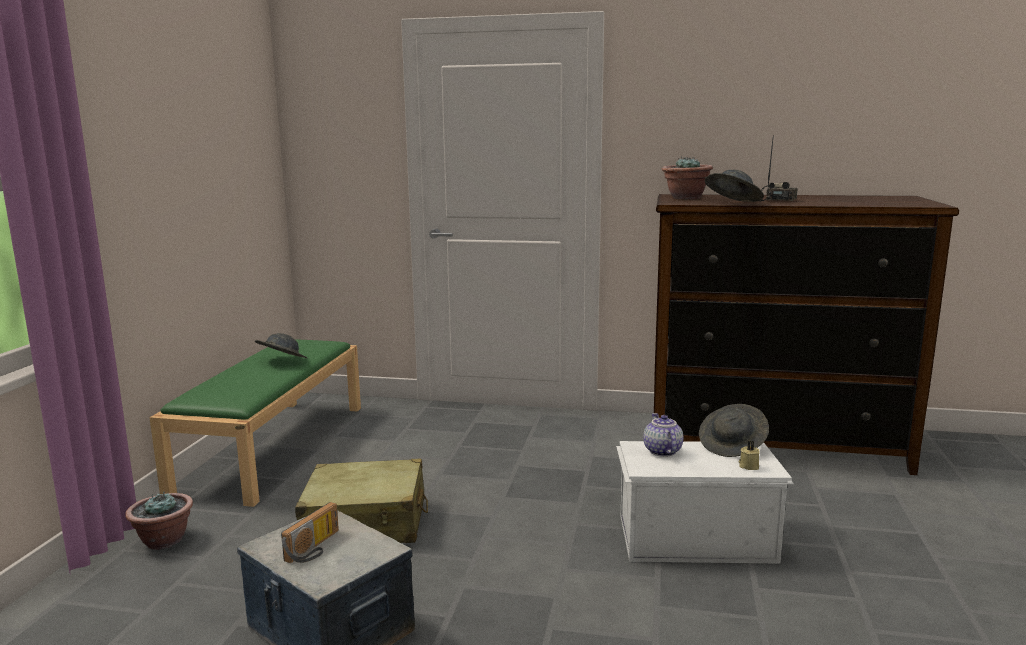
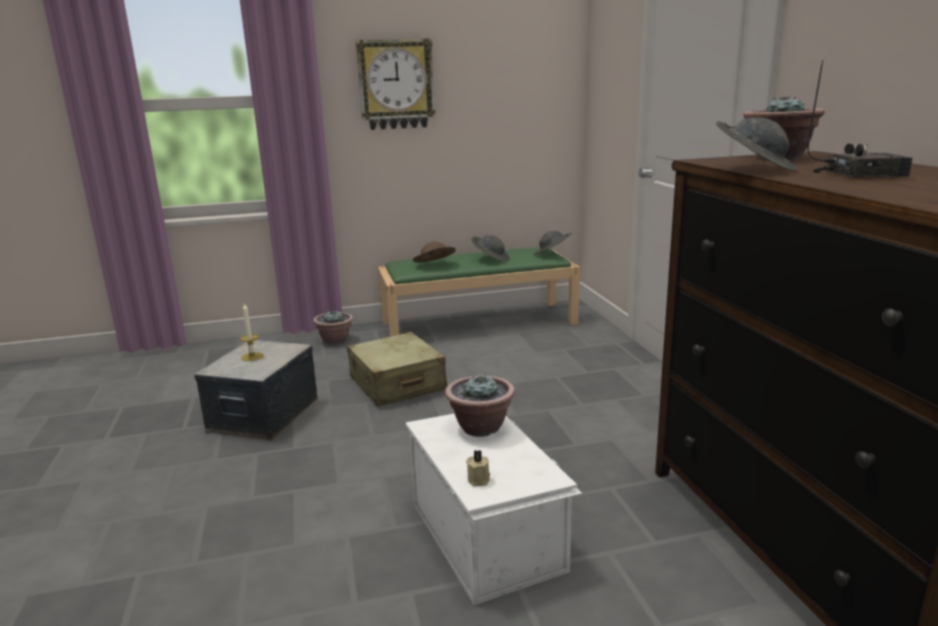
camera: 65 degrees right, 5 degrees up
(141, 153) = (396, 84): none -> wall clock
(248, 386) = (434, 265): none -> brown hat
(315, 548) = (252, 356): radio -> candle
(661, 451) = (480, 427): teapot -> potted plant
(733, 446) = (534, 464): grey hat -> grey hat (552, 254)

